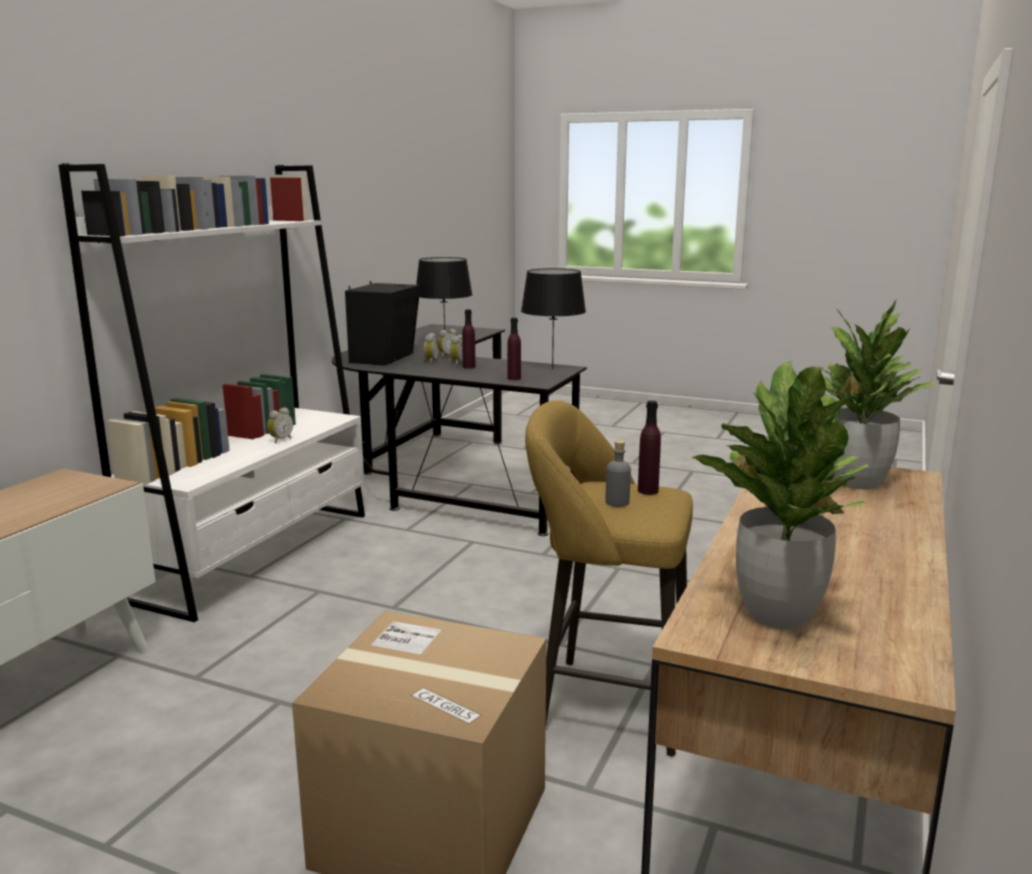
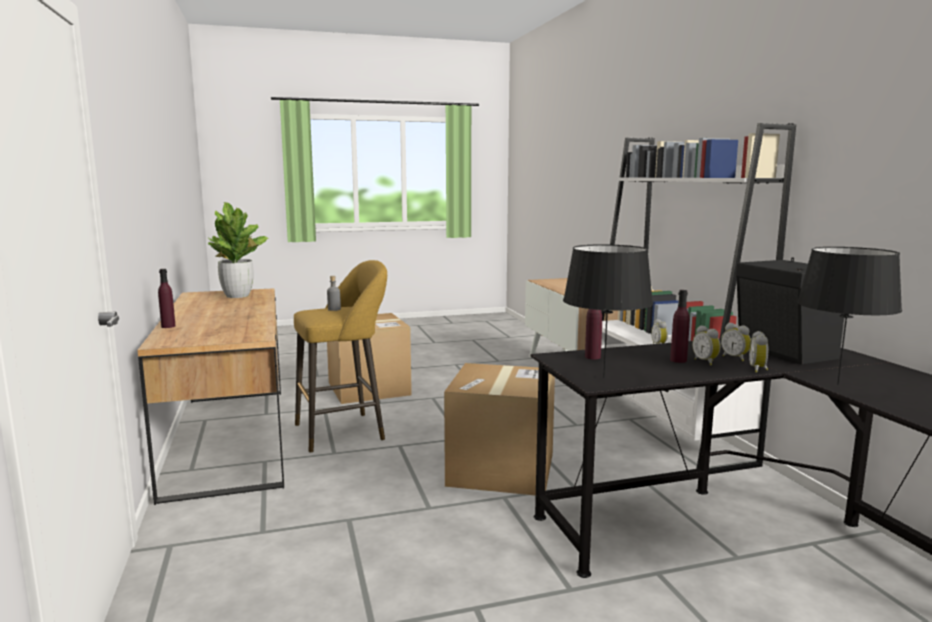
camera: 140 degrees right, 5 degrees down
(500, 575) = (501, 469): none -> cardboard box
(648, 491) = (326, 315): purple bottle -> purple bottle (168, 326)
(857, 482) = (203, 333): potted plant -> none

